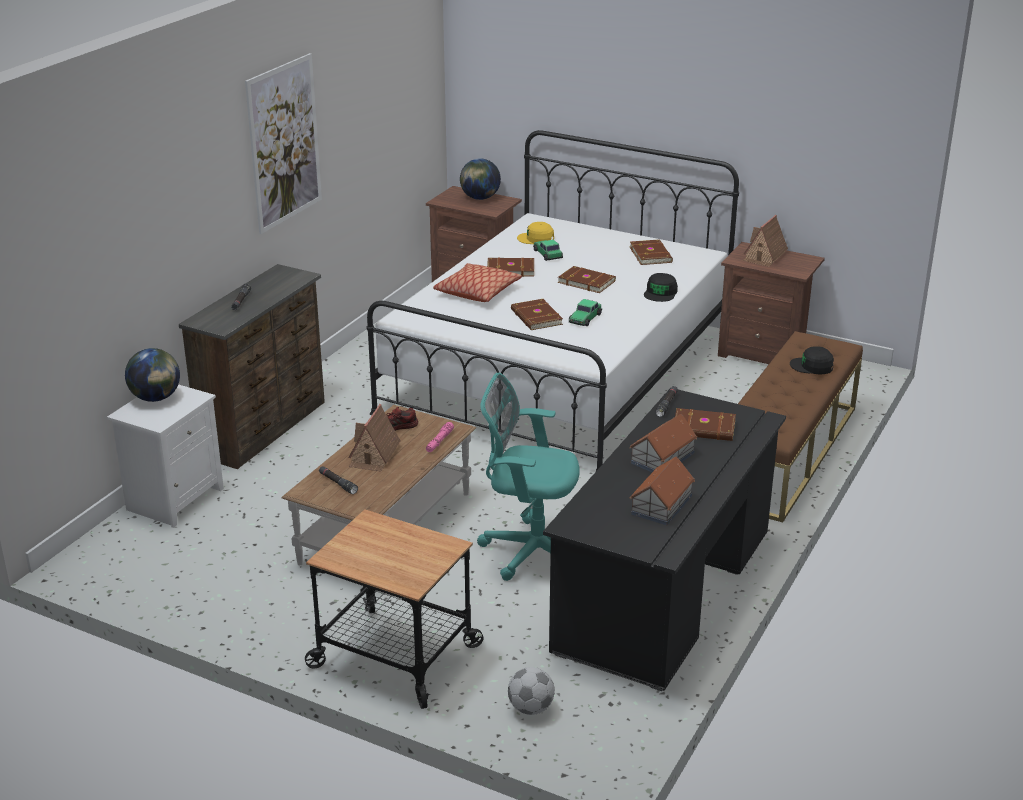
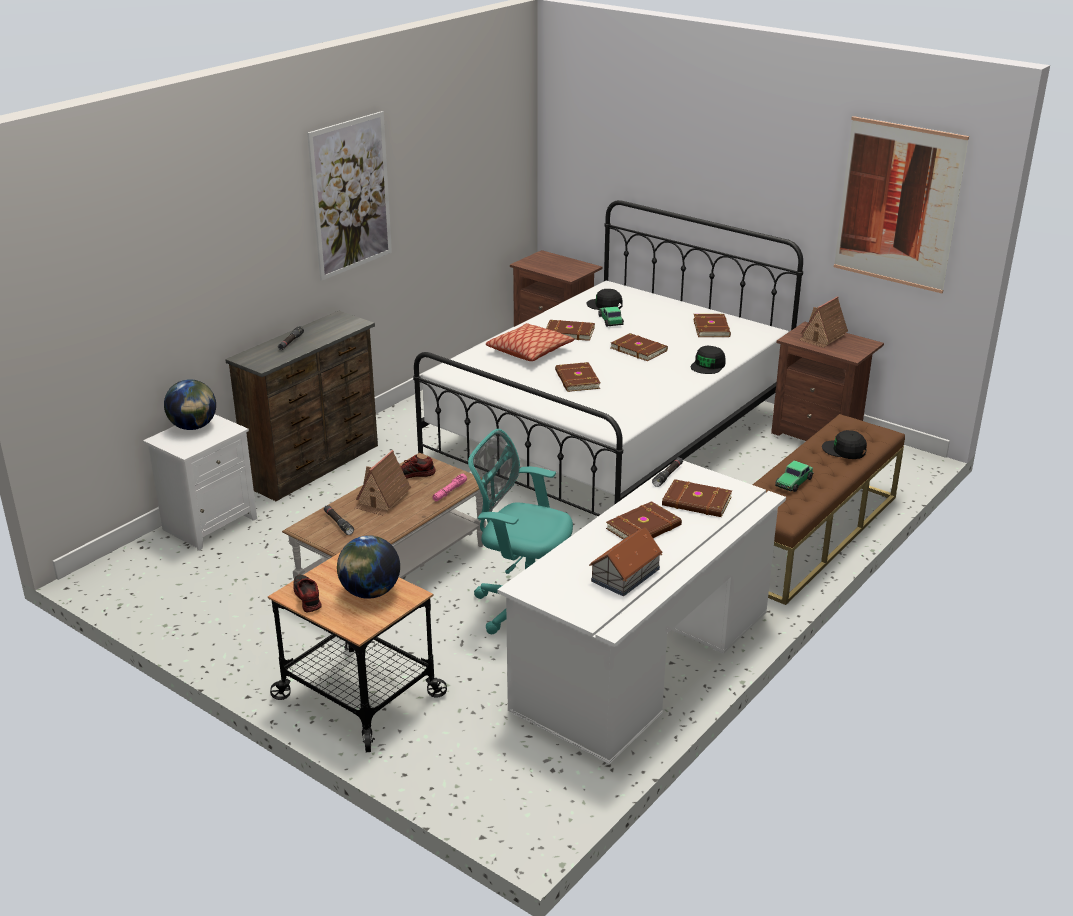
camera: 10 degrees right, 0 degrees up
(347, 559) = (307, 598): none -> shoe
(480, 198) = (562, 263): globe -> globe (370, 592)
(530, 708) = (472, 765): football -> none
(536, 239) = (605, 305): yellow cap -> black cap
(585, 318) = (624, 384): toy car -> toy car (793, 482)
(663, 458) = (645, 527): toy house -> brown book
(665, 591) = (644, 661): black desk -> white desk
(834, 120) = (898, 204): none -> picture

